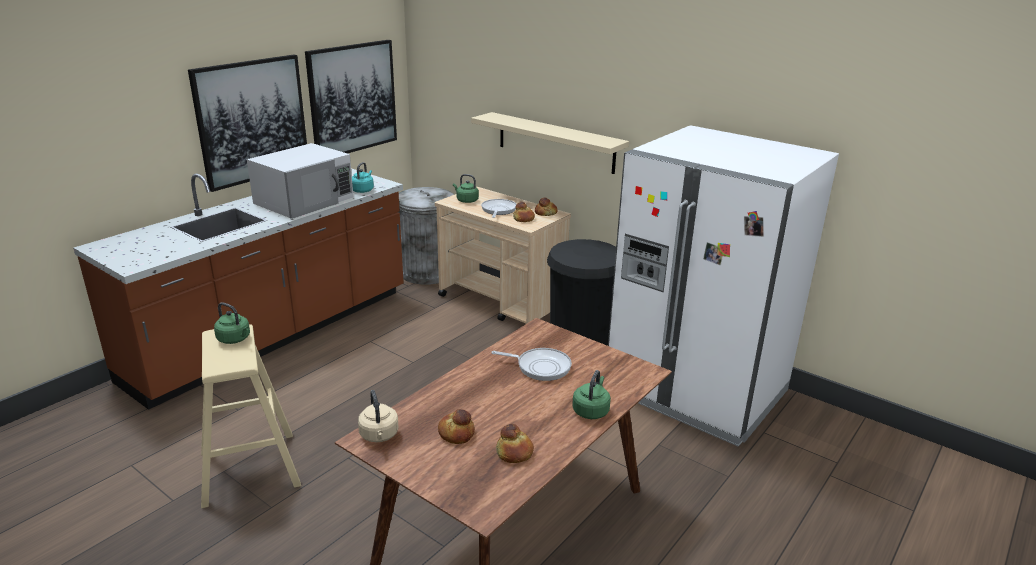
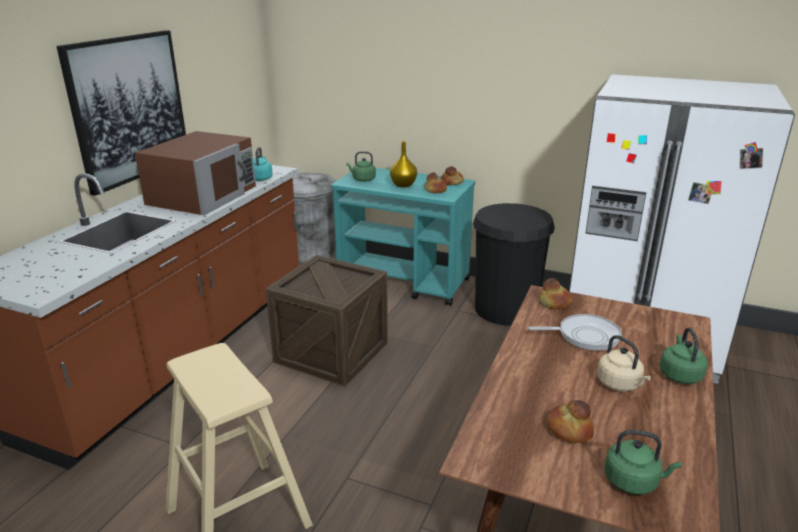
camera: 15 degrees left, 0 degrees up
(235, 339) = (217, 364): green kettle -> green kettle (633, 481)
(305, 200) = (203, 195): white microwave -> brown microwave
(352, 98) = (222, 81): picture -> none
(379, 436) = (486, 452): beige kettle -> beige kettle (620, 384)
(397, 356) = (332, 352): none -> crate
(498, 210) = (403, 185): frying pan -> yellow vase
(502, 303) = (404, 281): beige cart -> turquoise cart
(515, 452) = (651, 439): bread -> bread (554, 302)
(555, 142) = (453, 109): beige shelf -> none

